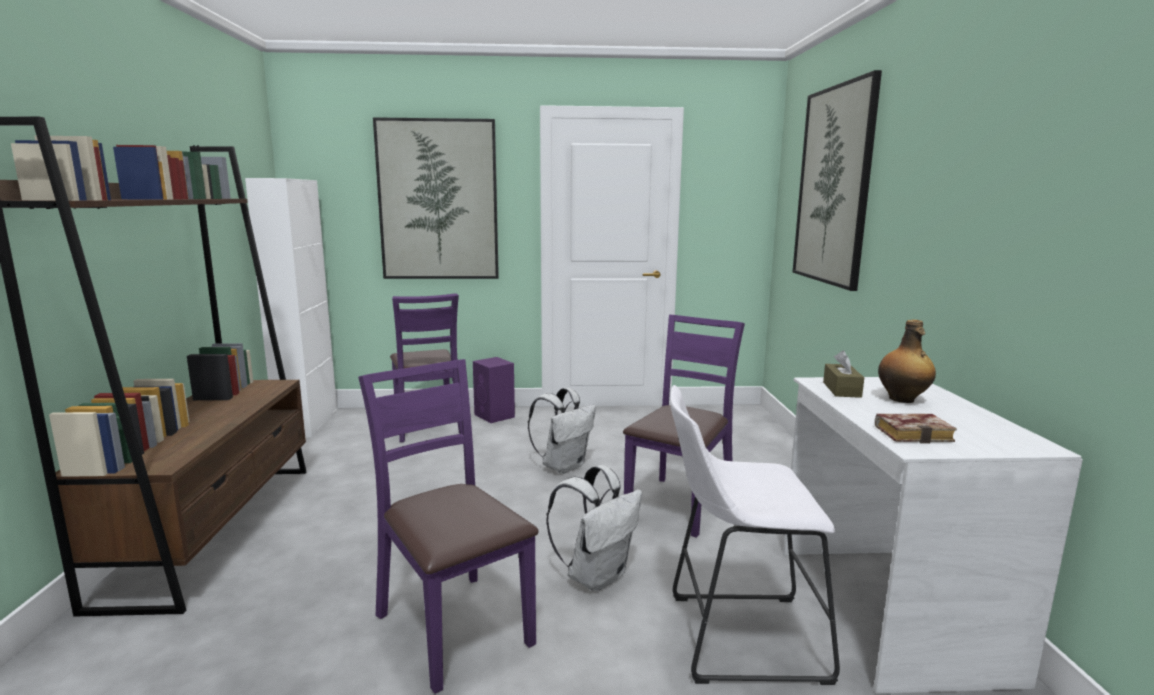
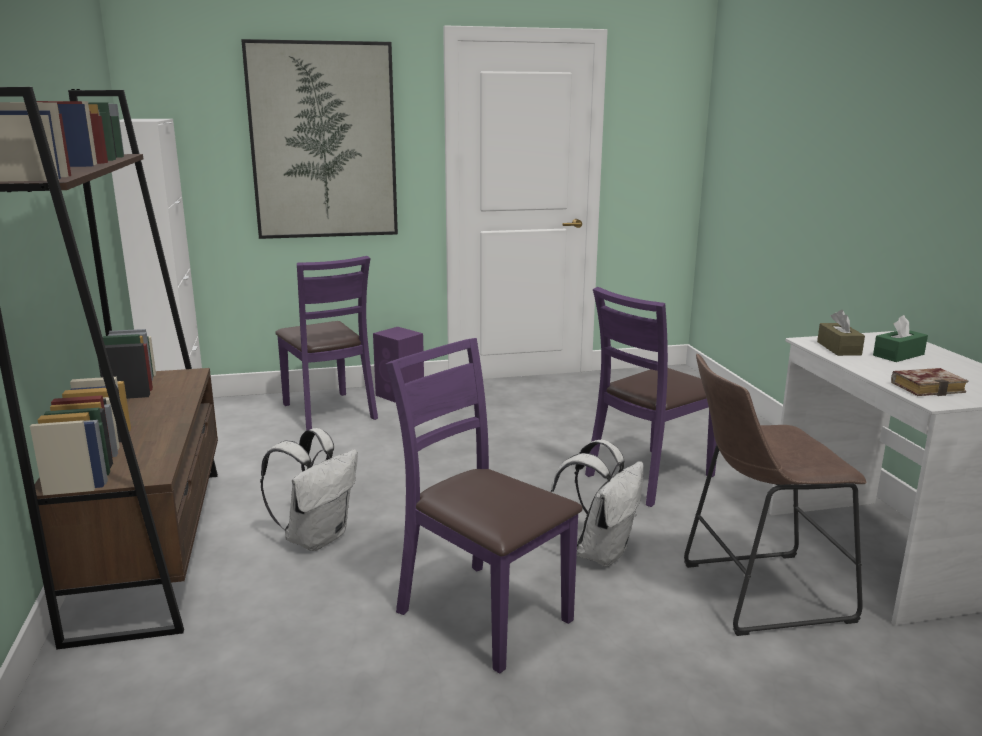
camera: 10 degrees left, 5 degrees up
(563, 466) = (509, 446): white backpack -> white backpack (317, 537)
(679, 505) = (649, 476): purple chair -> purple chair turned 150 degrees counterclockwise
(736, 636) = (756, 592): white stool -> brown stool
(833, 186) = (787, 127): picture -> none
(902, 399) = (898, 355): bottle -> green tissue box

